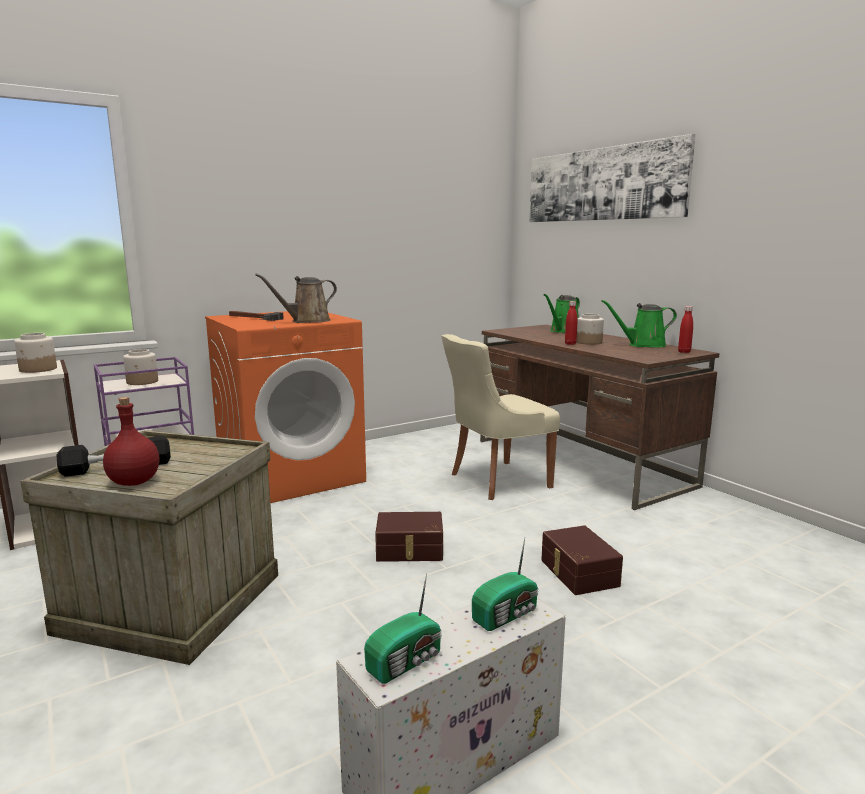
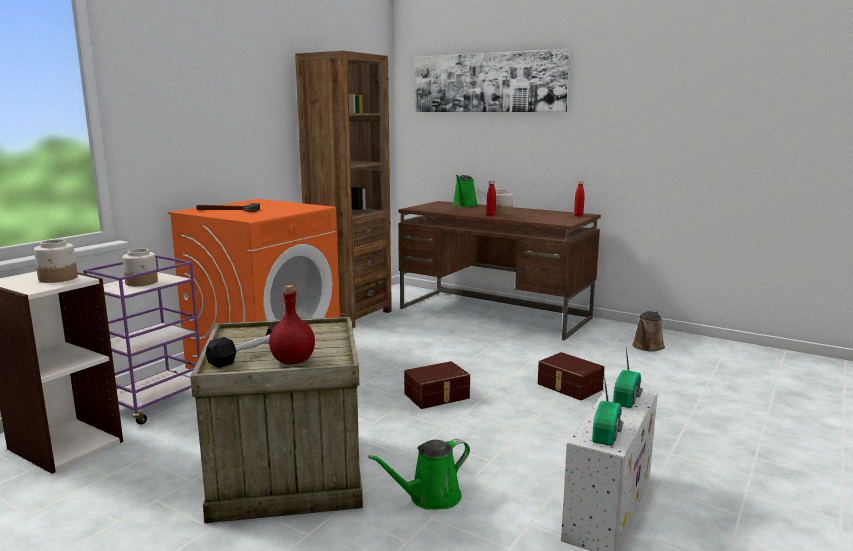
camera: 25 degrees left, 0 degrees up
(307, 321) = (289, 210): brown watering can -> brown watering can (647, 347)
(422, 441) = (350, 315): none -> brown bookcase
(496, 481) = (446, 336): beige chair -> none
(643, 345) = (542, 212): green watering can -> green watering can (430, 498)

